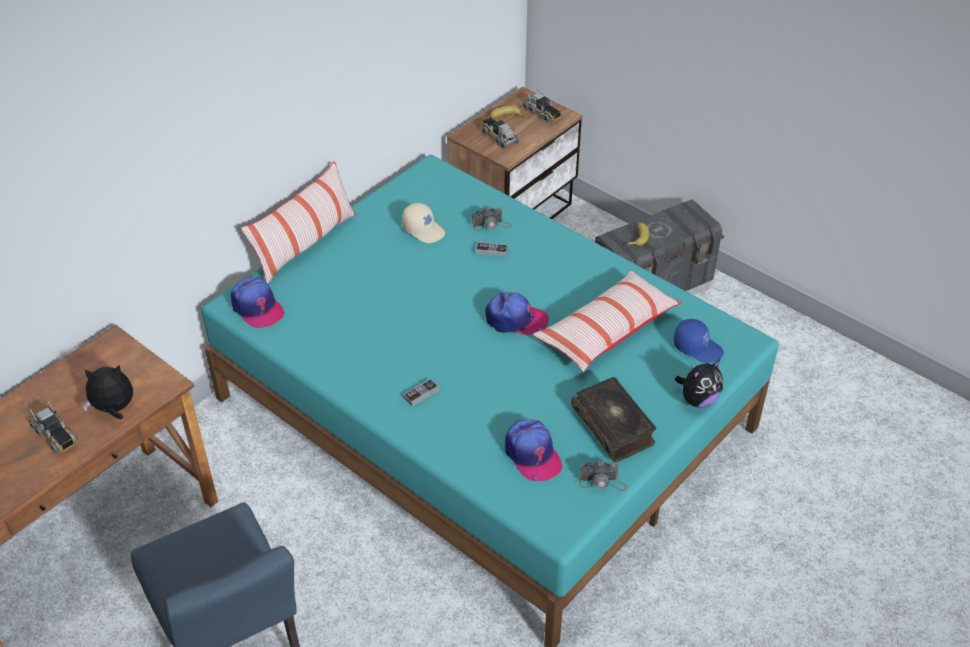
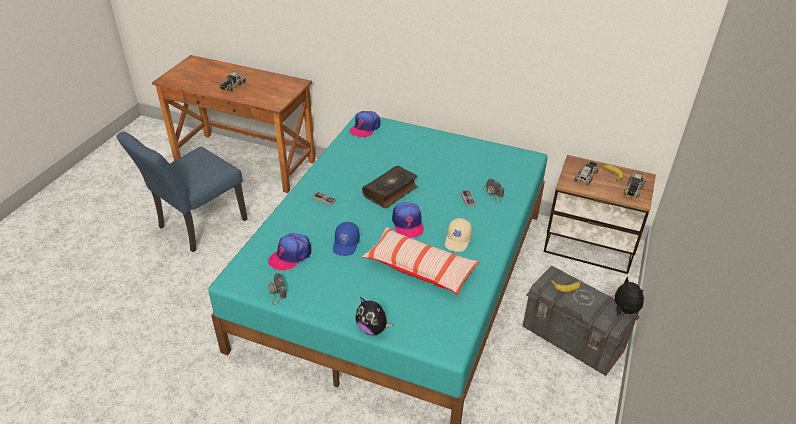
camera: 70 degrees right, 5 degrees down
(114, 409) = (253, 95): plush toy -> plush toy (624, 310)
(305, 244) = (425, 129): pillow -> none
(424, 229) = (469, 168): beige cap -> beige cap (458, 240)
(613, 426) = (328, 288): book -> book (390, 192)
(698, 347) = (427, 320): blue cap -> blue cap (346, 244)

